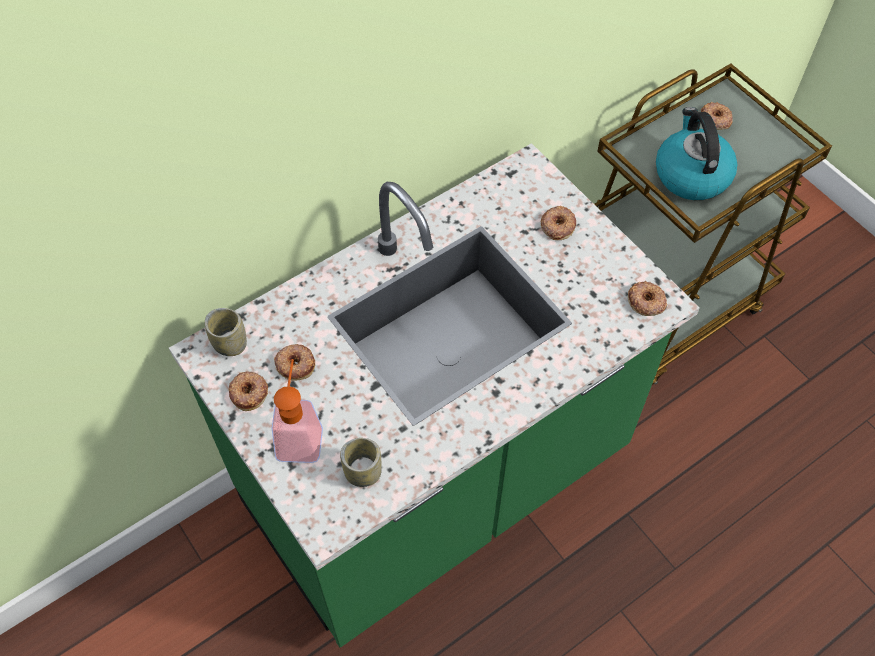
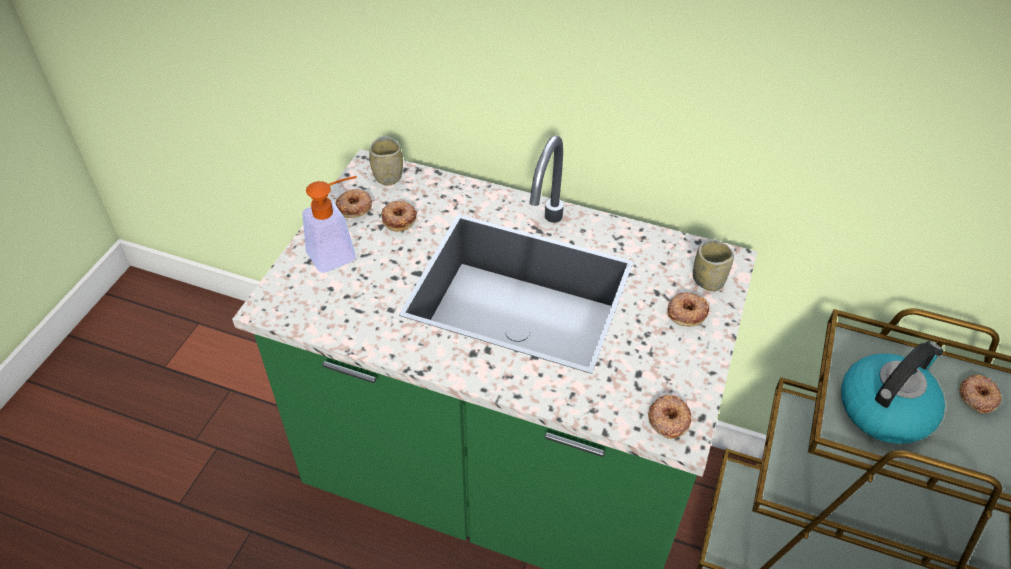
camera: 55 degrees right, 10 degrees down
(363, 473) = (332, 305): cup -> cup (708, 280)

